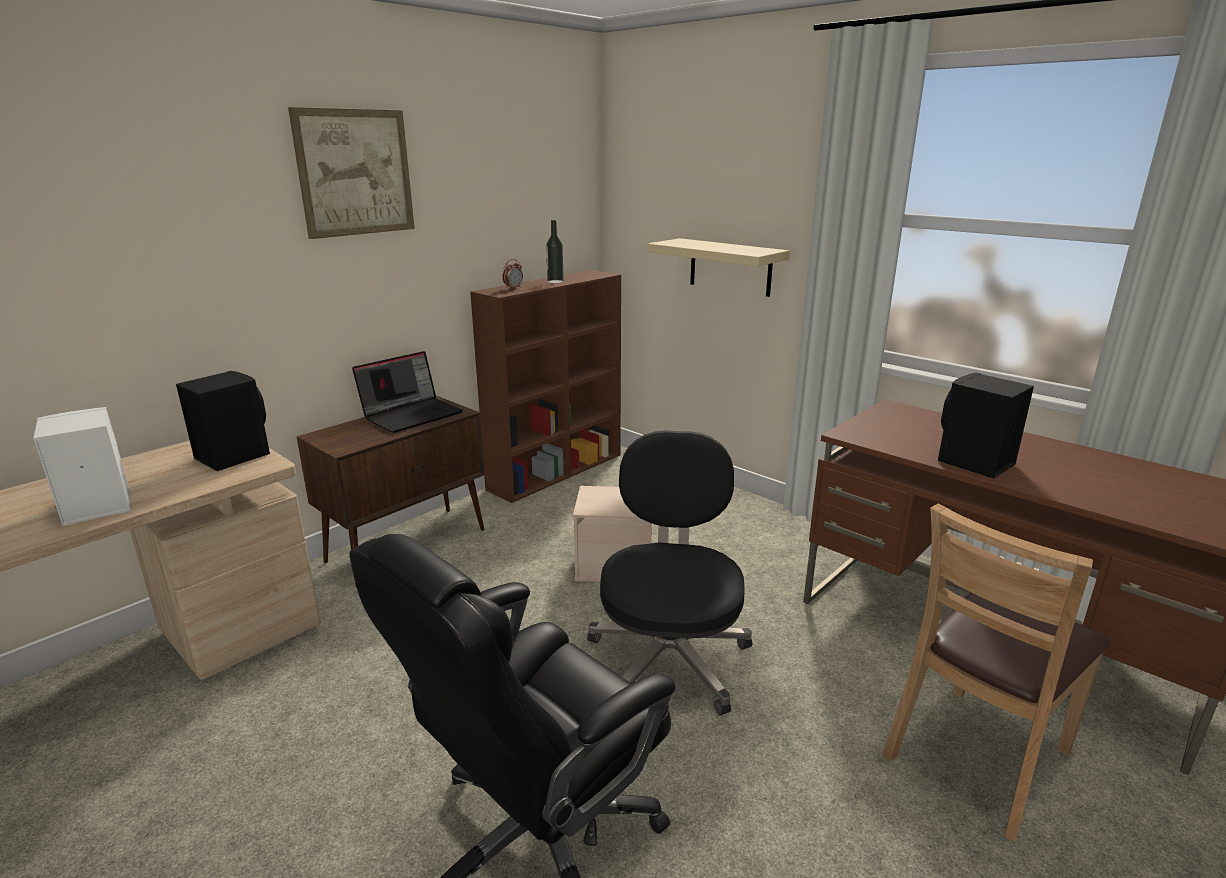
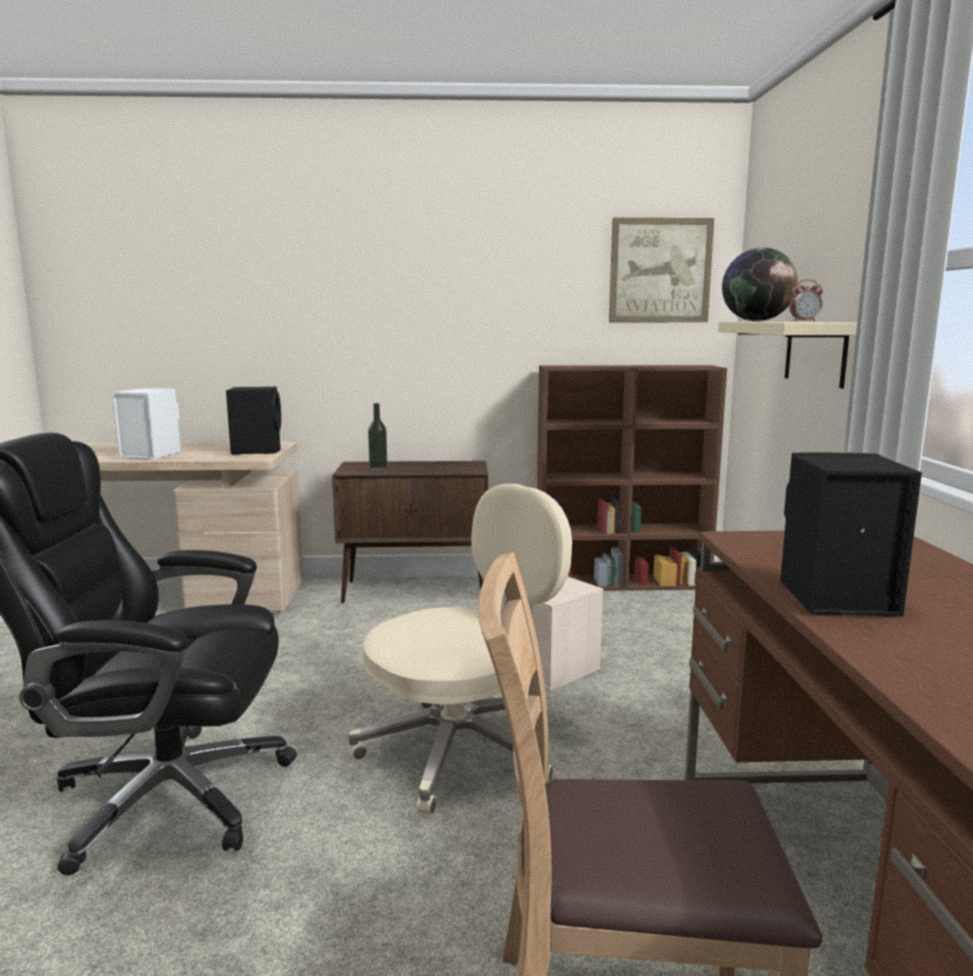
camera: 45 degrees right, 10 degrees down
(355, 173) = (431, 245): picture -> picture (660, 271)
(412, 414) = (438, 466): laptop -> none
(513, 288) = (581, 366): alarm clock -> alarm clock (804, 321)
(555, 281) = (636, 366): bottle -> bottle (378, 469)
(669, 657) = (461, 749): black office chair -> beige office chair
(678, 242) = (756, 321): none -> globe

